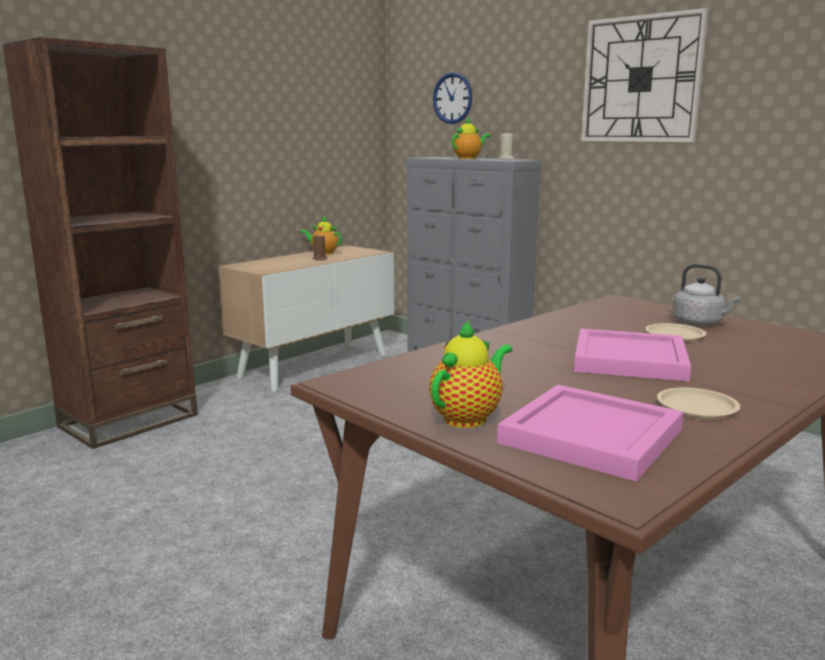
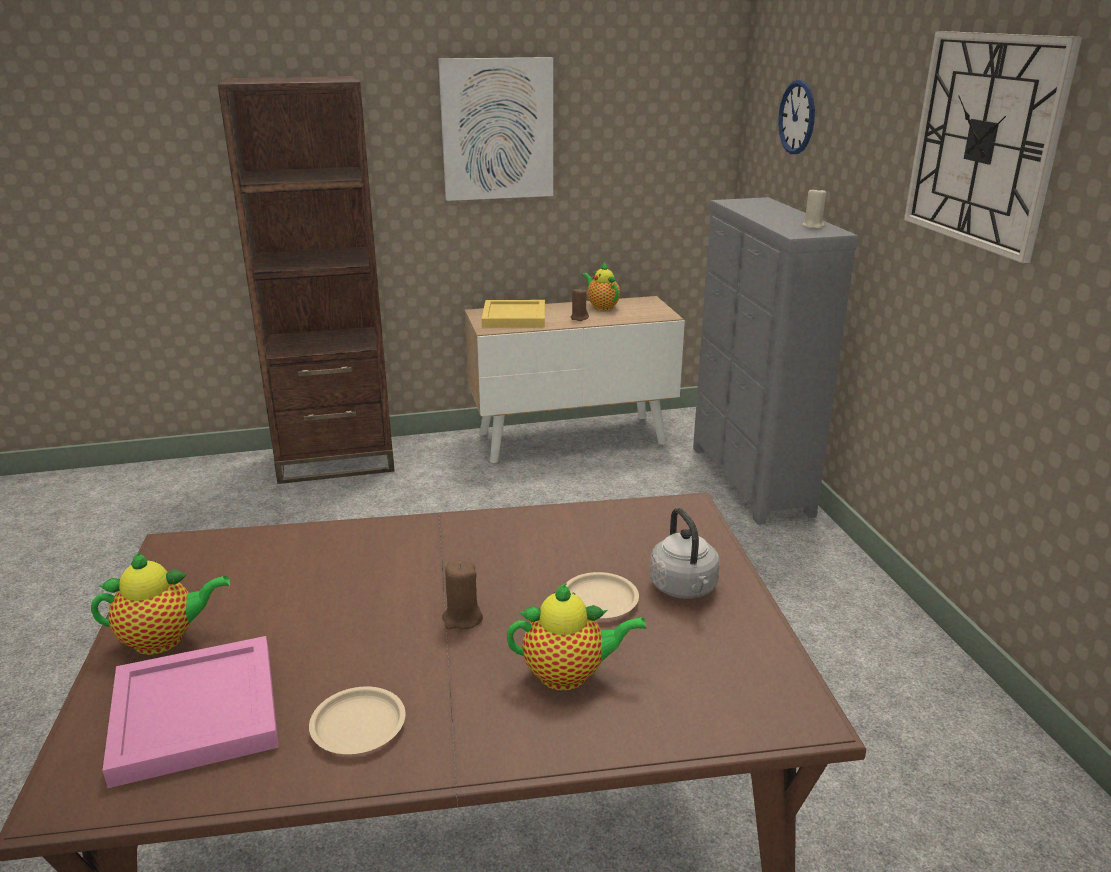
camera: 35 degrees right, 10 degrees up
(234, 110) = (497, 129): none -> picture
(268, 264) = (513, 317): none -> yellow tray
(468, 158) = (770, 216): teapot -> teapot (569, 675)
(627, 359) = (462, 619): pink tray -> brown candle

